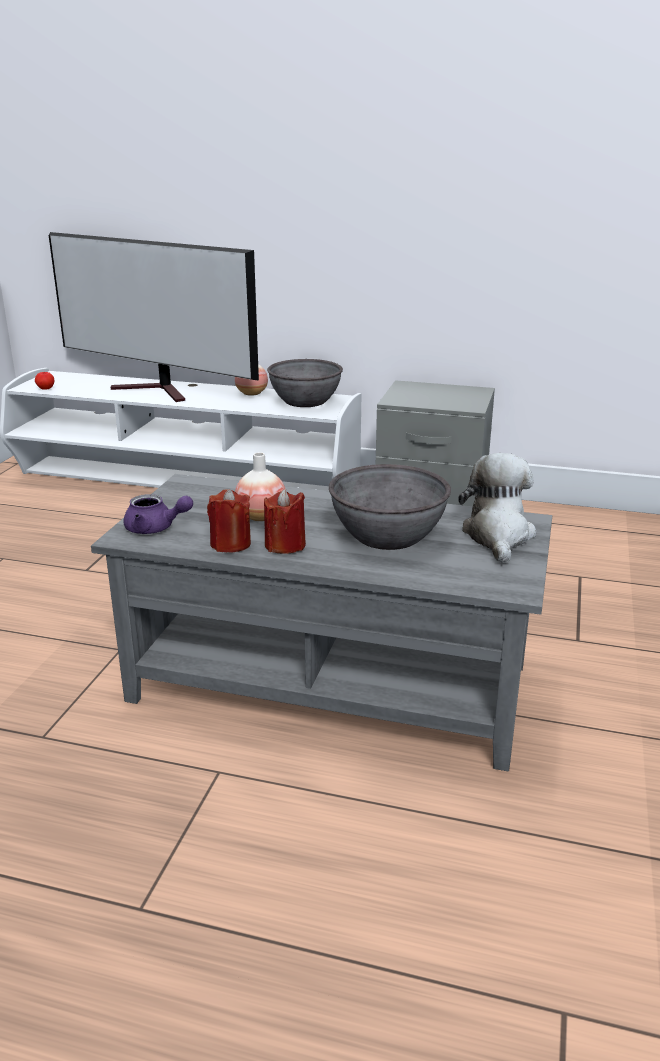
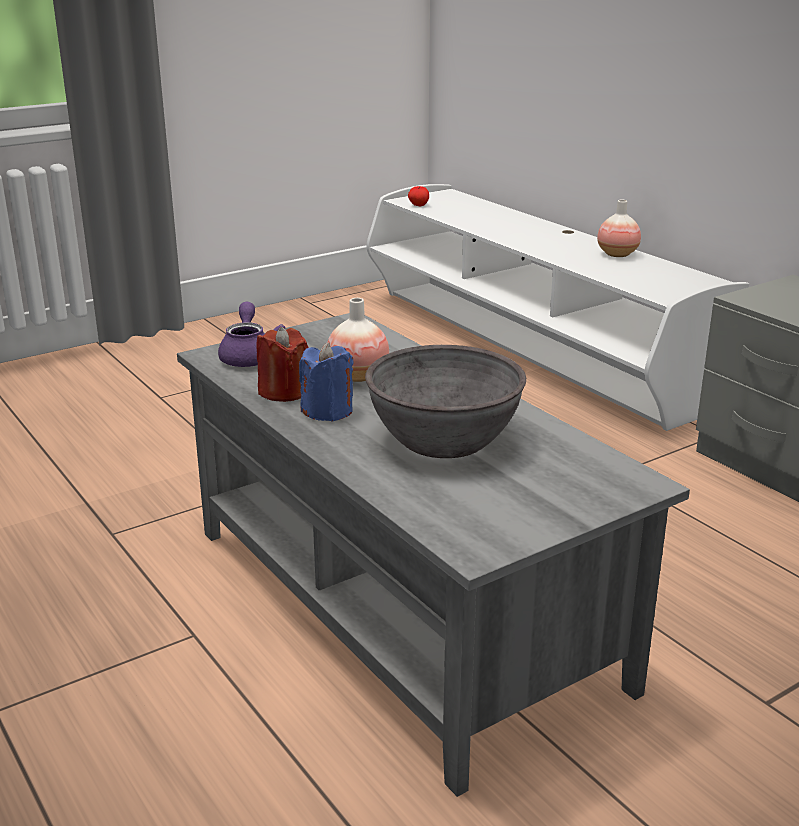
camera: 40 degrees right, 0 degrees up
(155, 528) = (249, 356): purple teapot -> purple teapot turned 150 degrees counterclockwise
(159, 391) = (522, 230): television -> none
(285, 545) = (328, 411): red candle -> blue candle
(305, 401) = (664, 277): grey bowl -> none
(498, 536) = (568, 486): plush toy -> none

